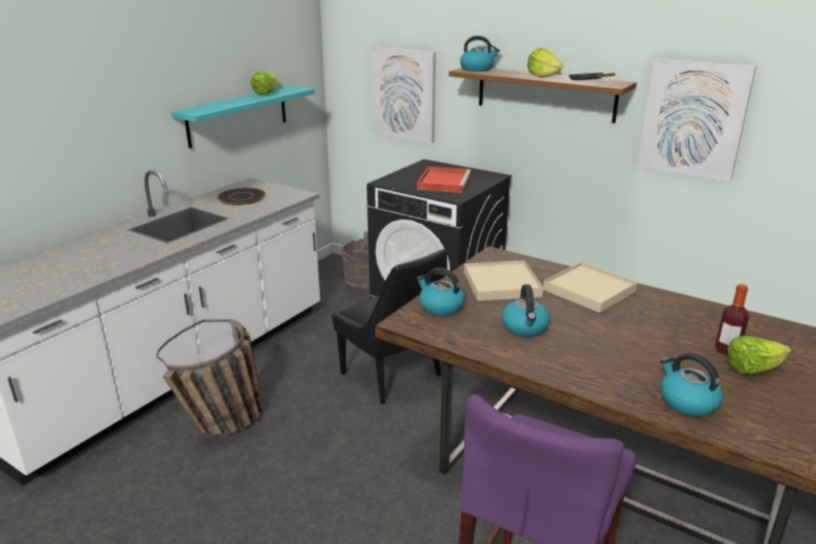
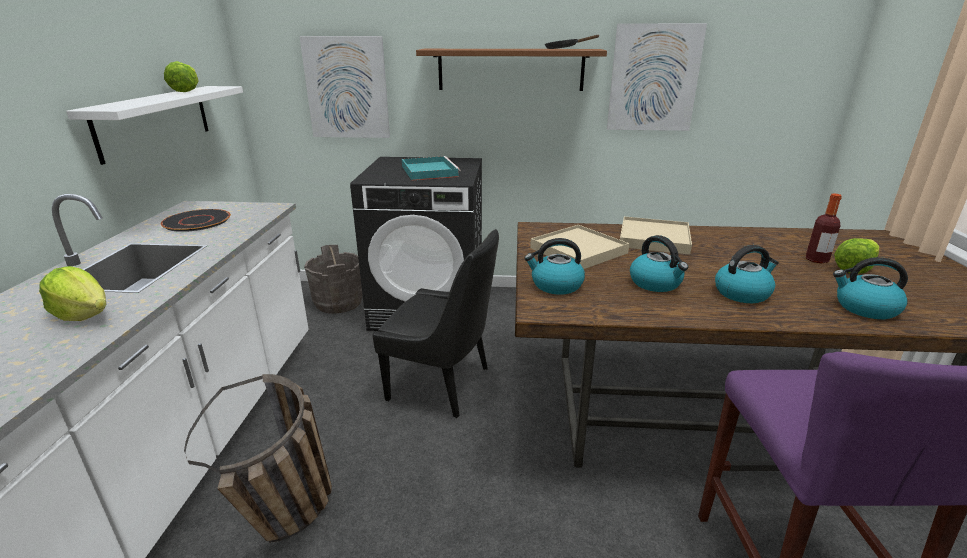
camera: 30 degrees left, 0 degrees up
(238, 116) = (155, 121): turquoise shelf -> white shelf
(443, 182) = (428, 171): red tray -> turquoise tray
(477, 69) = (440, 48): kettle -> kettle (742, 293)
(543, 76) = (516, 49): lettuce -> lettuce (83, 315)

